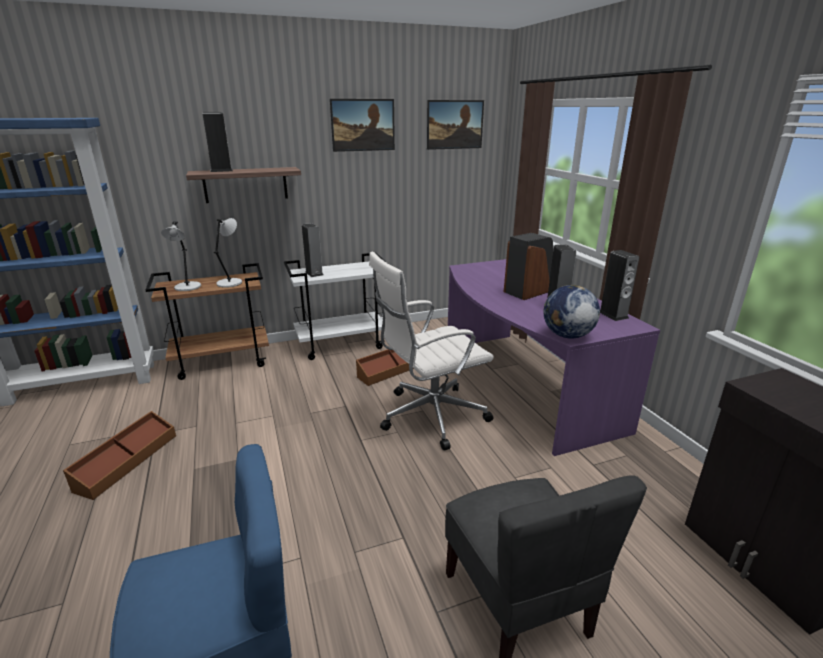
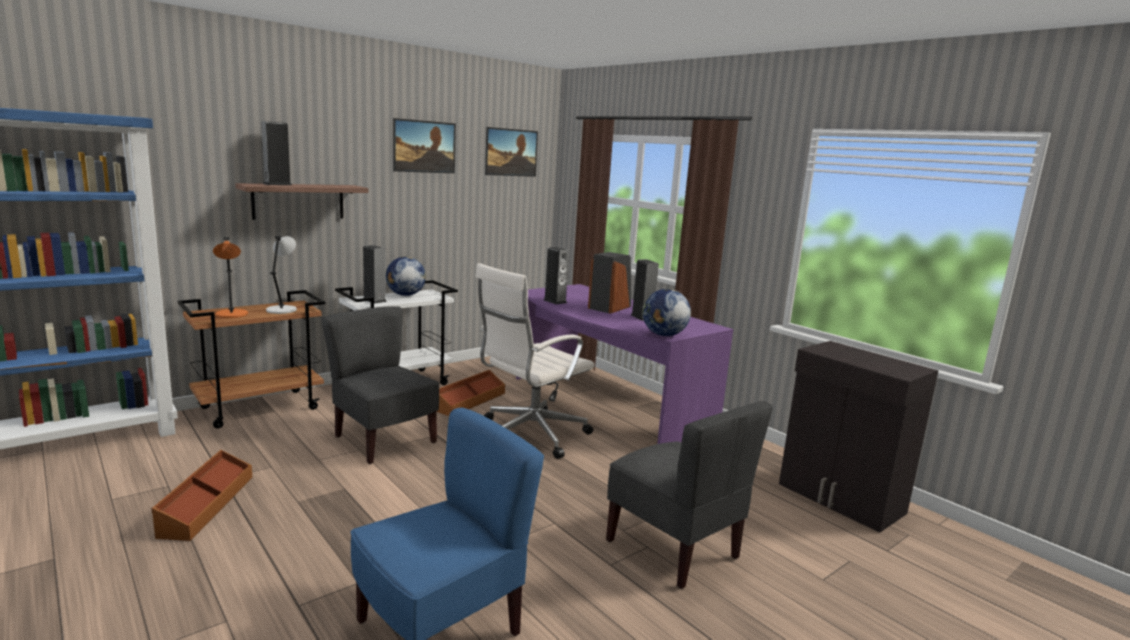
camera: 20 degrees left, 10 degrees down
(187, 287) = (232, 315): grey table lamp -> orange table lamp
(297, 407) = (383, 440): none -> grey chair
(345, 267) = (405, 295): none -> globe
(613, 315) = (692, 321): speaker -> speaker (555, 301)

